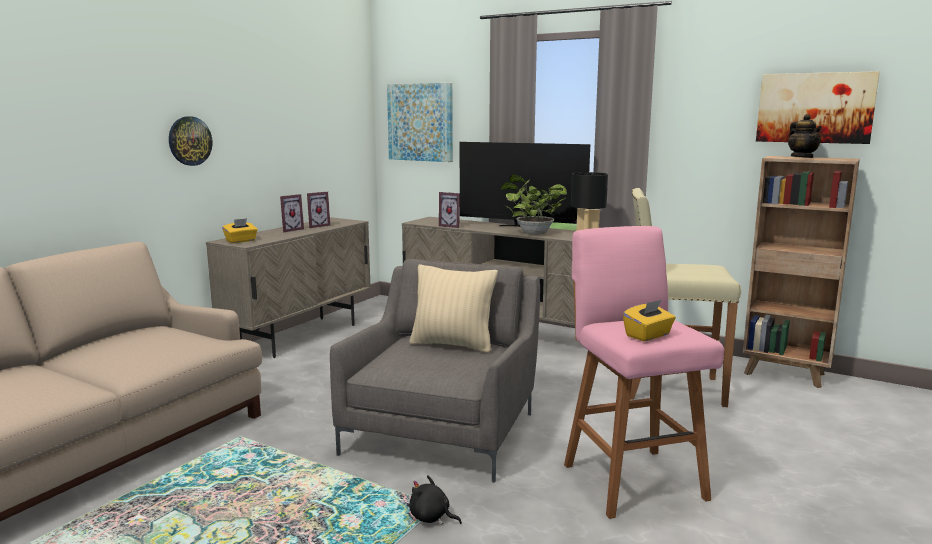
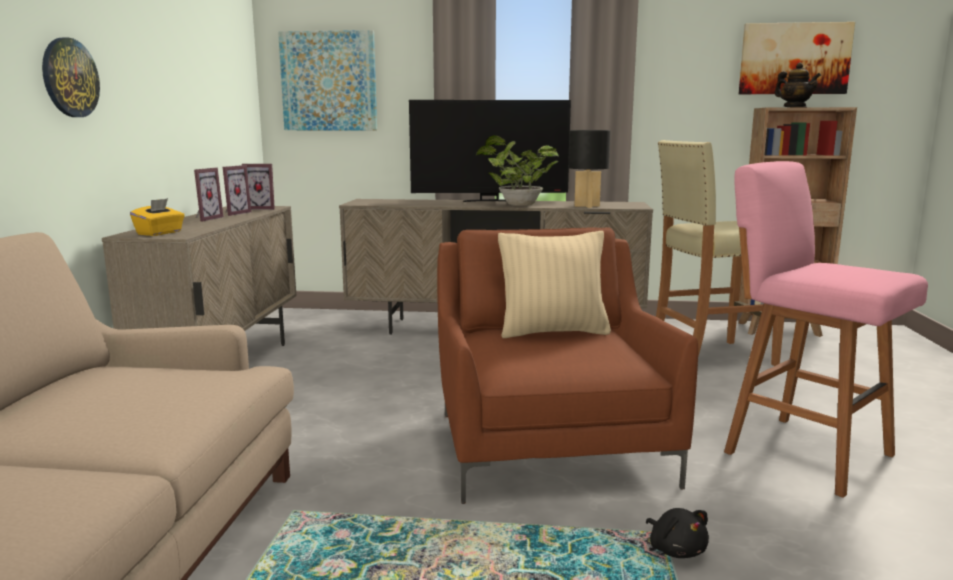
camera: 25 degrees left, 0 degrees up
(431, 517) = (676, 549): black plush toy -> black plush toy turned 120 degrees counterclockwise
(443, 429) = (550, 443): grey armchair -> brown armchair
(451, 226) = (409, 204): picture frame -> picture frame (262, 208)
(648, 335) = (865, 276): yellow tissue box -> none

